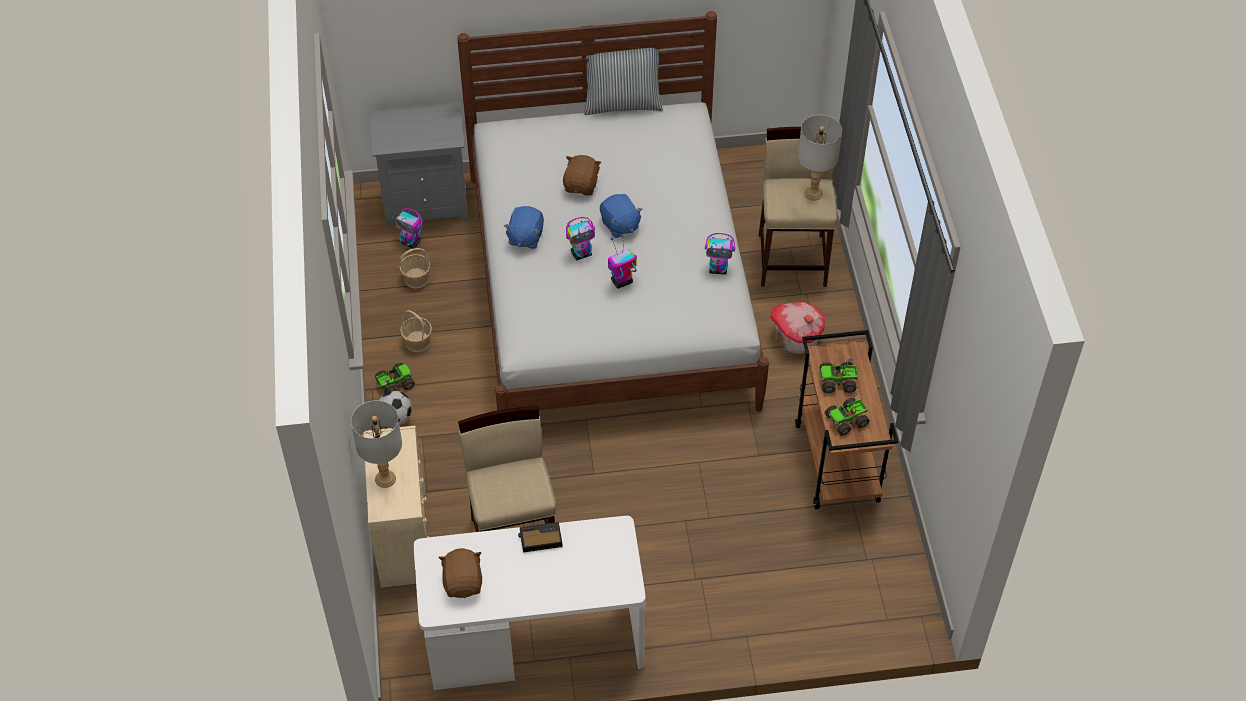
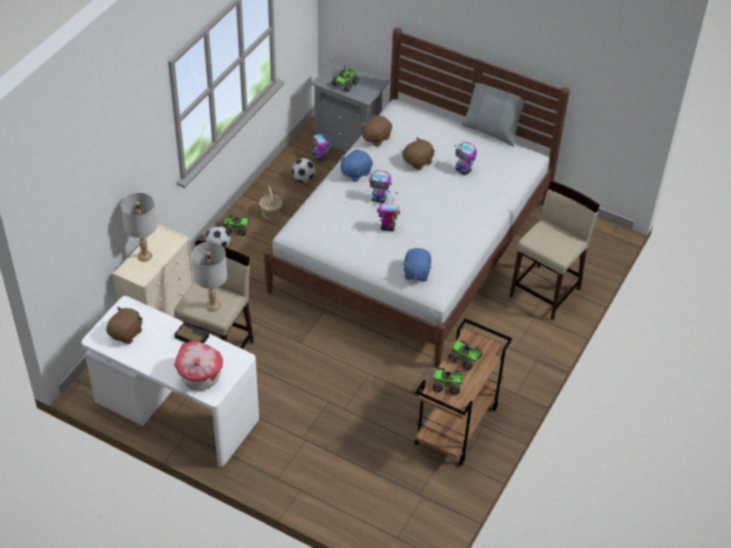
camera: 35 degrees right, 5 degrees down
(413, 134) = (345, 84): none -> toy truck
(416, 279) = (303, 179): basket -> football
(507, 182) = (375, 138): none -> brown plush toy
(620, 225) = (419, 196): blue plush toy -> blue plush toy (416, 272)
(718, 269) = (455, 253): toy robot -> toy robot (463, 171)
(796, 338) = (502, 339): toy house -> toy house (200, 377)
(813, 193) = (562, 243): grey table lamp -> grey table lamp (213, 306)

